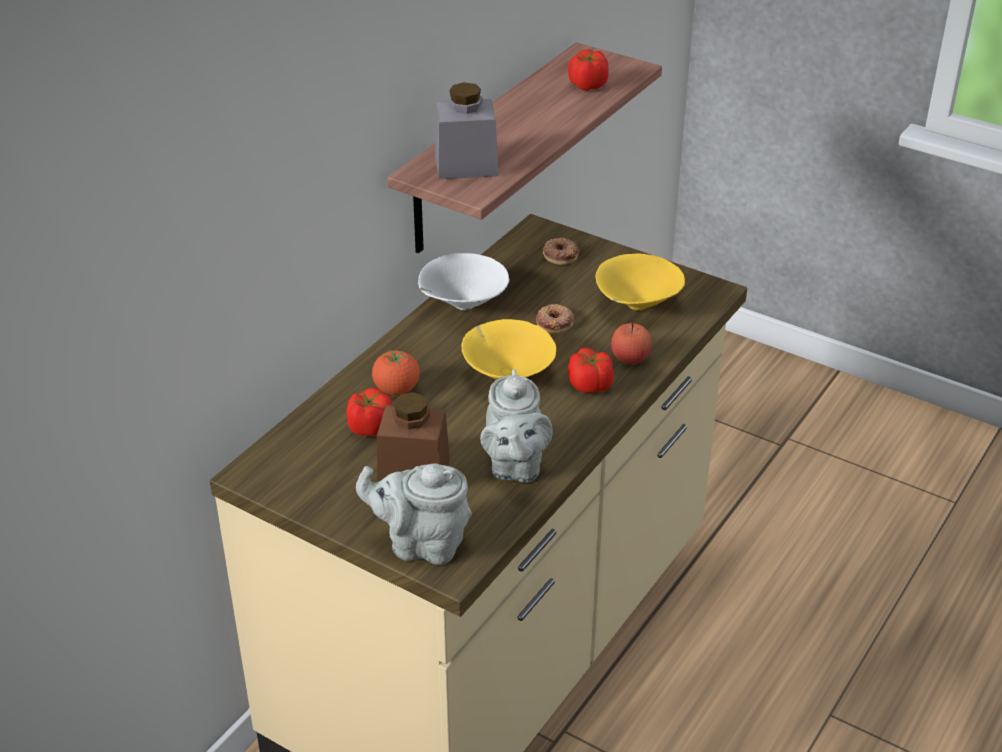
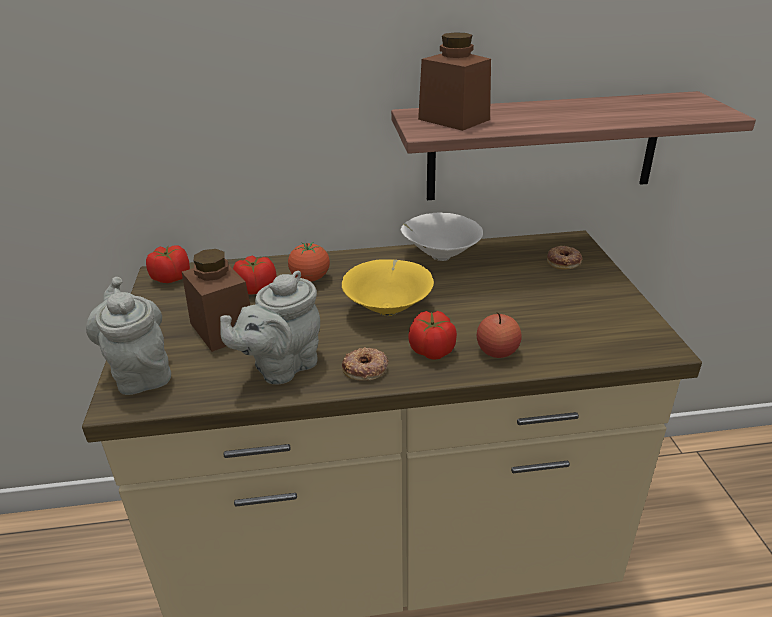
camera: 50 degrees right, 5 degrees down
(466, 165) = (454, 119): grey jar -> brown jar
(555, 322) = (482, 298): donut -> donut (365, 368)
(587, 85) = (654, 111): tomato -> tomato (171, 278)
(636, 306) = (567, 320): yellow bowl -> none

